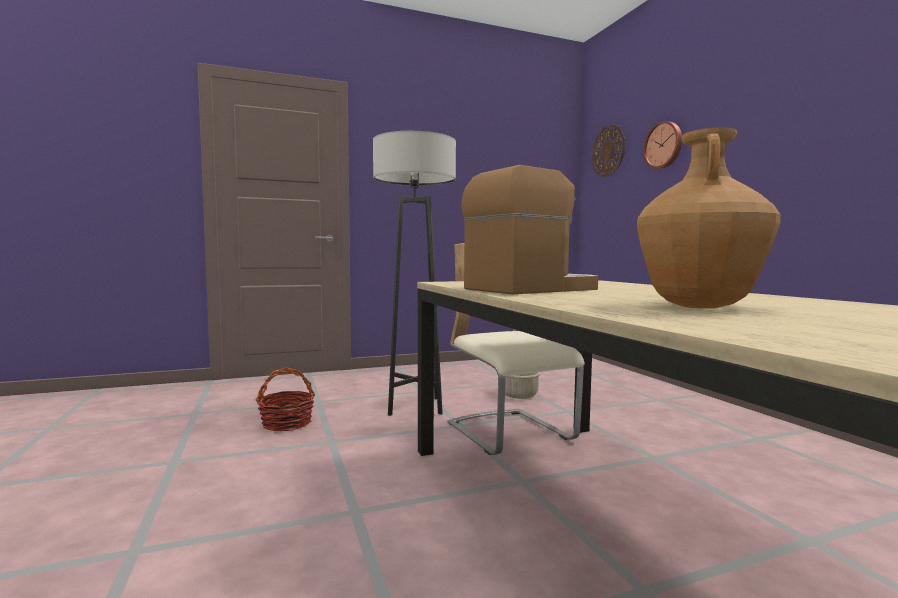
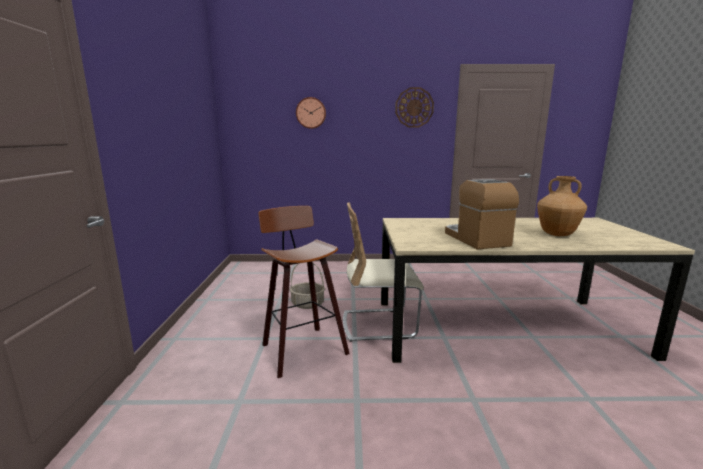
camera: 70 degrees left, 10 degrees up
(287, 423) = (294, 426): basket -> none
(414, 406) = (301, 348): grey floor lamp -> stool
(608, 151) = (254, 105): wall clock -> wall clock (414, 107)

